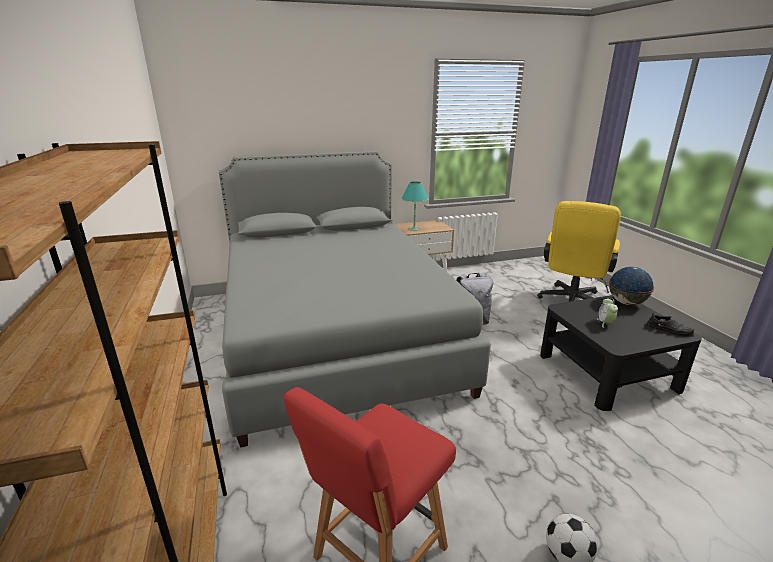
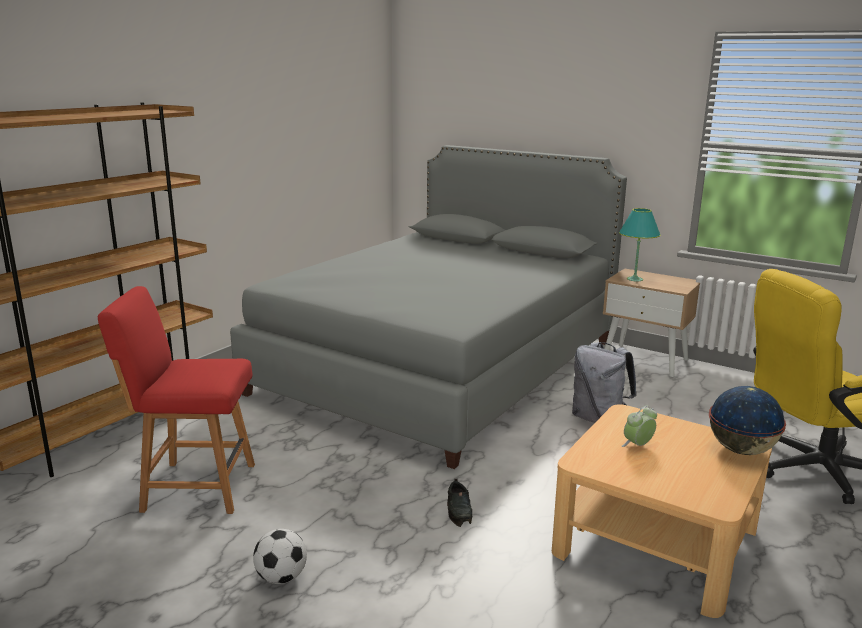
camera: 50 degrees right, 5 degrees down
(607, 371) = (657, 540): black coffee table -> beige coffee table
(669, 330) = (710, 493): black shoe -> black shoe (459, 509)

